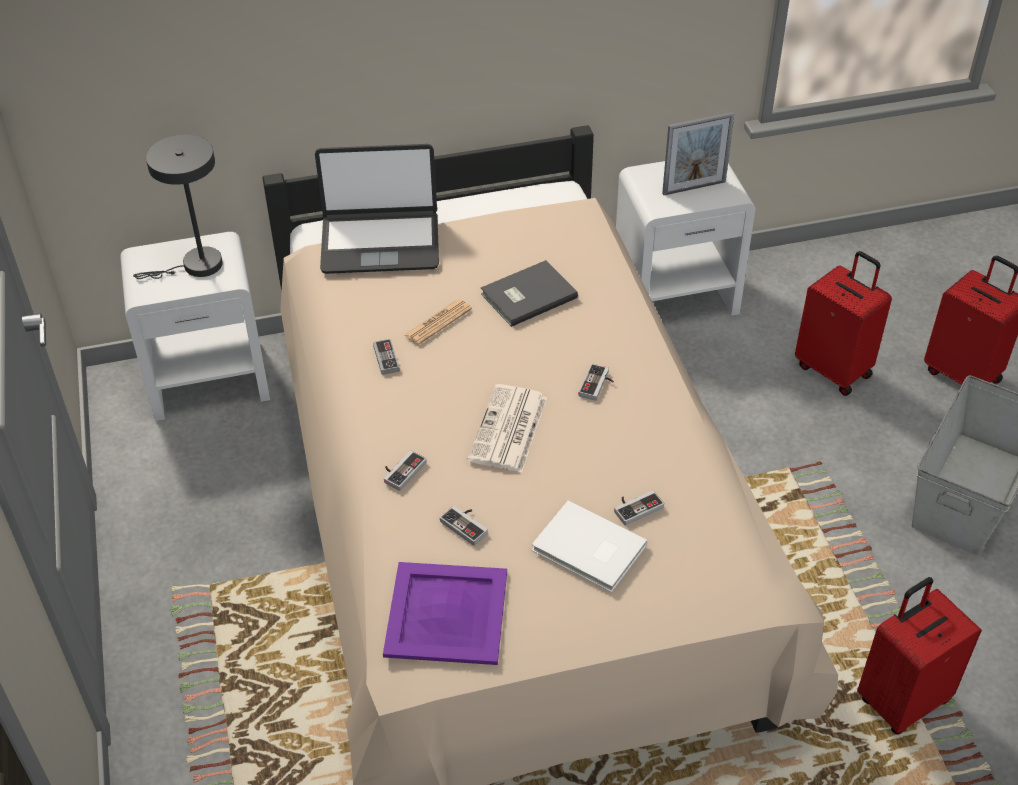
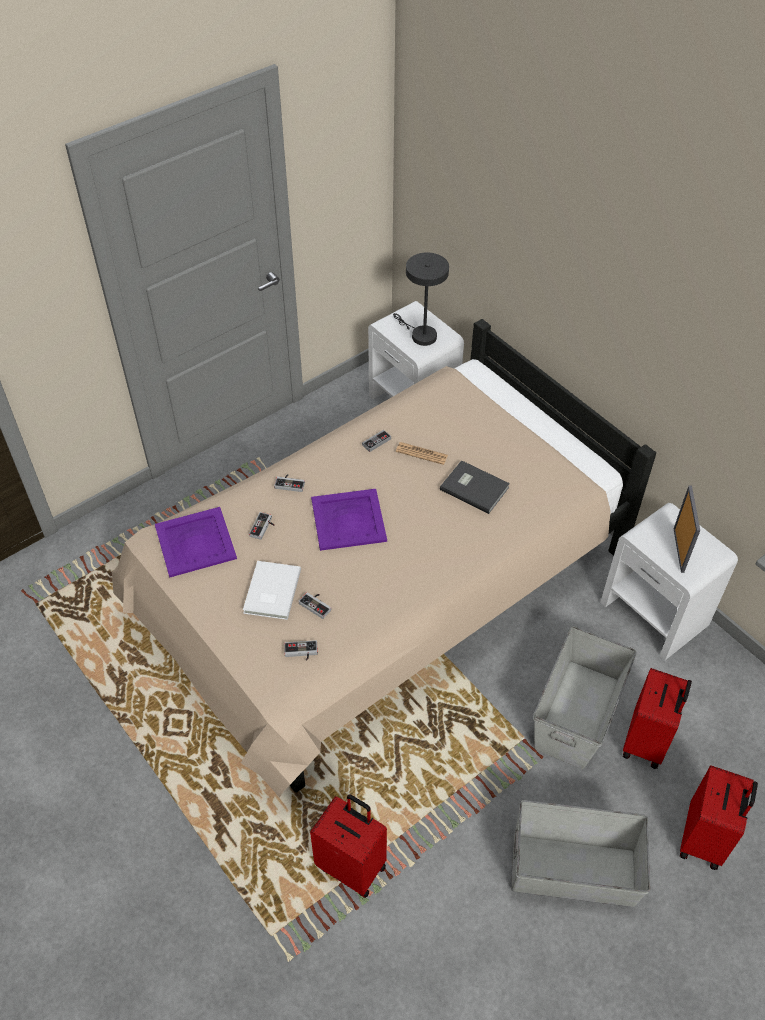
camera: 65 degrees right, 5 degrees up
(380, 243) = (477, 399): laptop -> none
(508, 430) = (348, 520): newspaper -> purple tray
(598, 385) = (412, 551): game controller -> game controller (301, 653)
(694, 187) = (678, 550): picture frame -> picture frame turned 135 degrees counterclockwise
(774, 410) = (577, 713): none -> grey storage box

